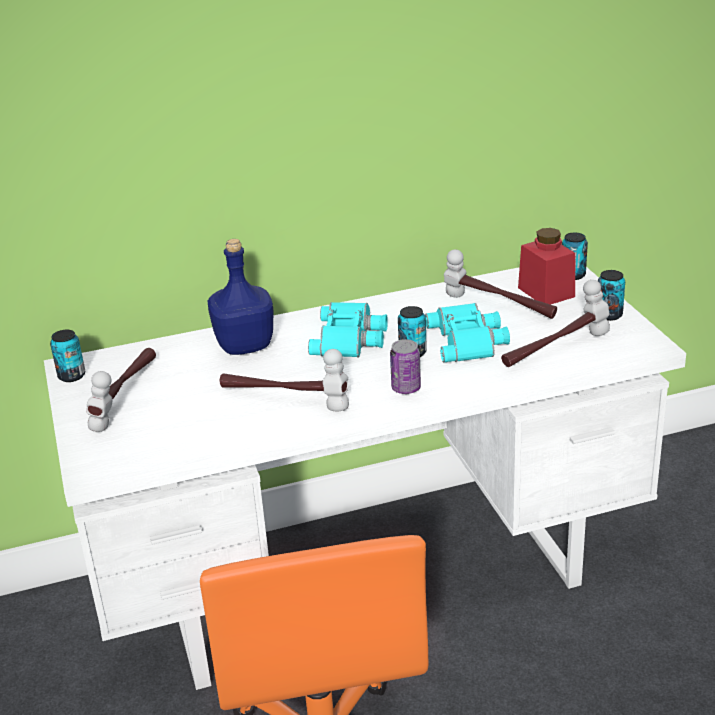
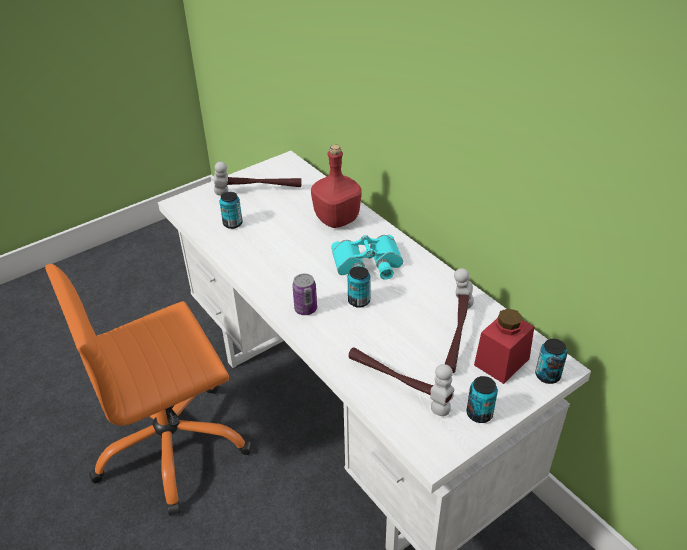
camera: 70 degrees right, 10 degrees up
(71, 376) = (275, 165): can -> can (232, 223)
(245, 346) = (336, 219): blue bottle -> red bottle
(285, 399) = (274, 255): hammer -> none
(469, 340) = (391, 328): turquoise binoculars -> none

